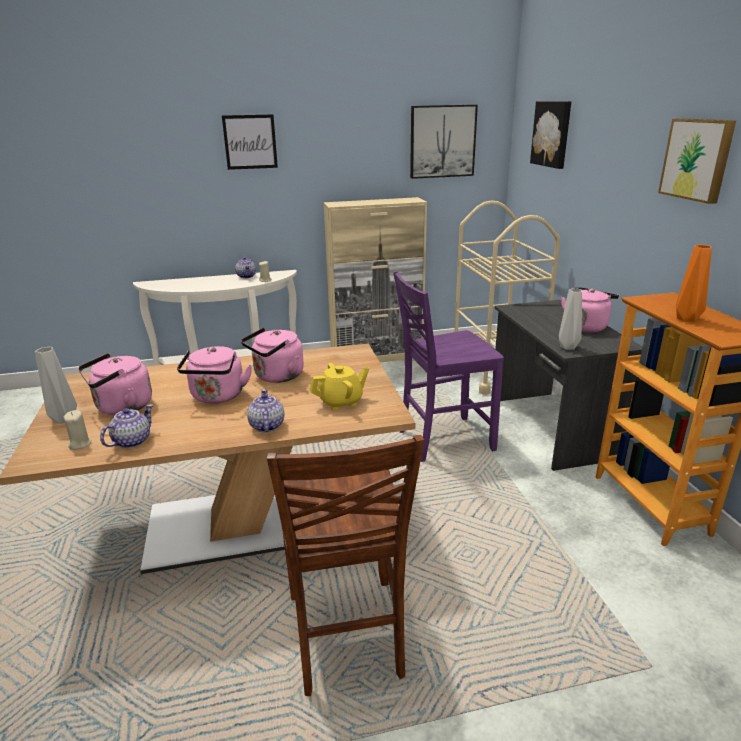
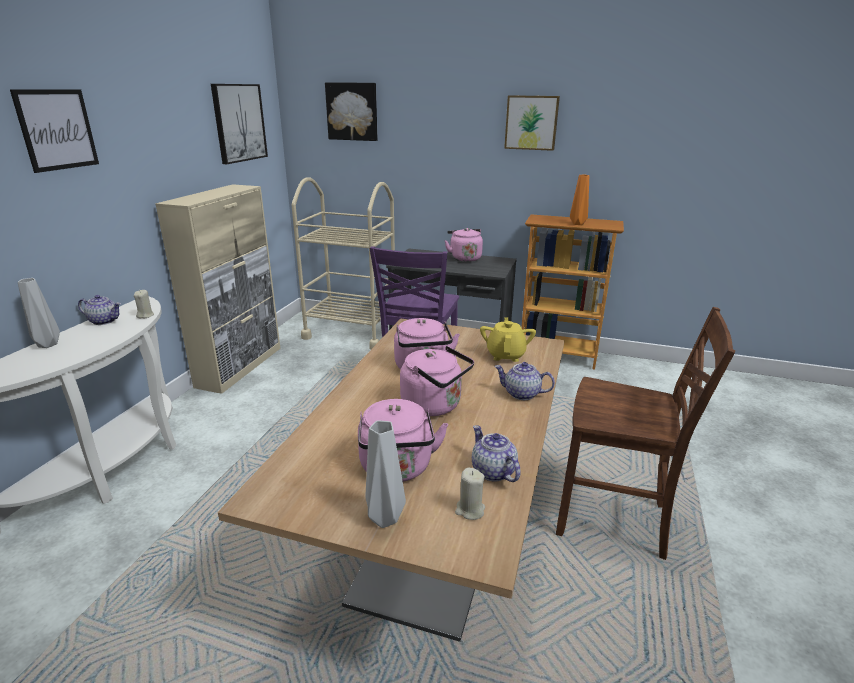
camera: 60 degrees left, 0 degrees up
(568, 347) = (489, 271): grey vase -> grey vase (48, 344)

